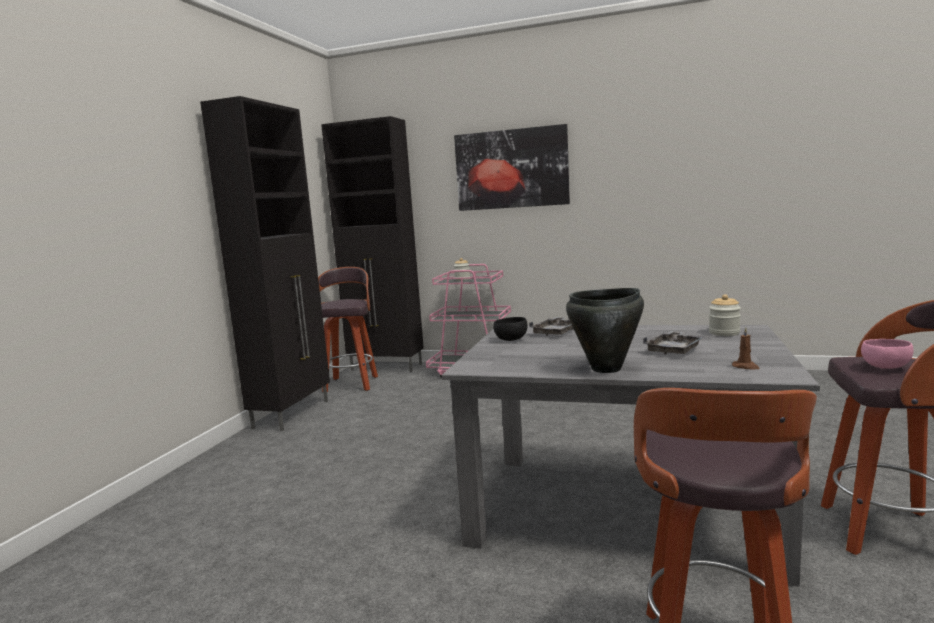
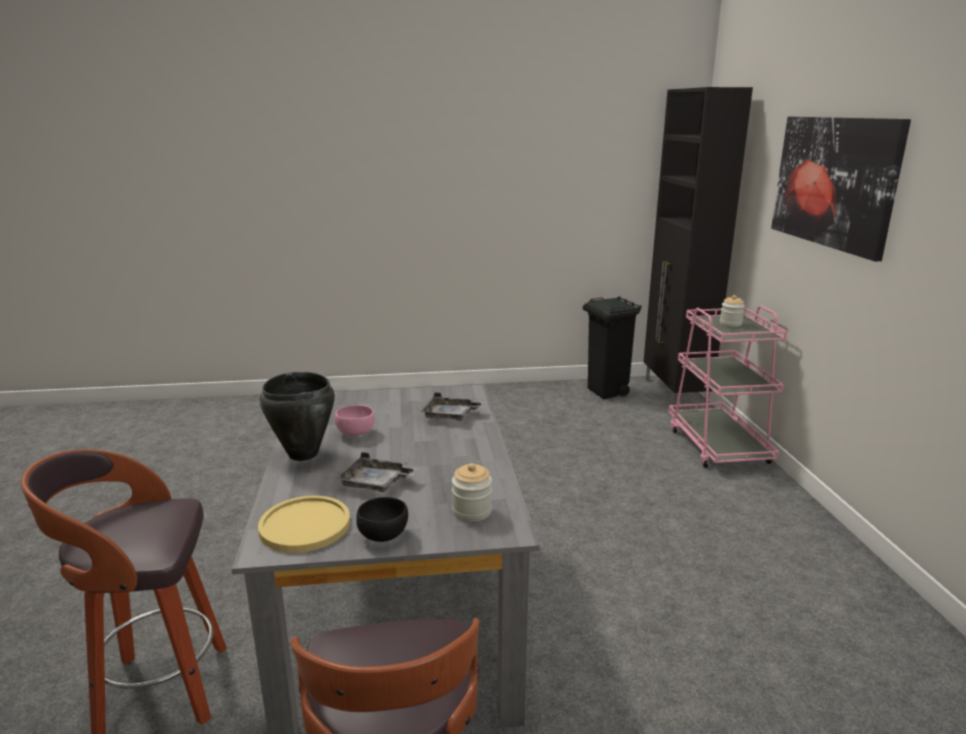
camera: 65 degrees right, 10 degrees up
(293, 414) = (514, 391): black cabinet -> none
(351, 384) = (607, 392): stool -> black trash can
(510, 340) = (413, 400): black bowl -> black bowl (383, 535)
(746, 367) = (305, 525): brown candle -> yellow plate
(884, 367) = (374, 651): pink bowl -> pink bowl (355, 433)

